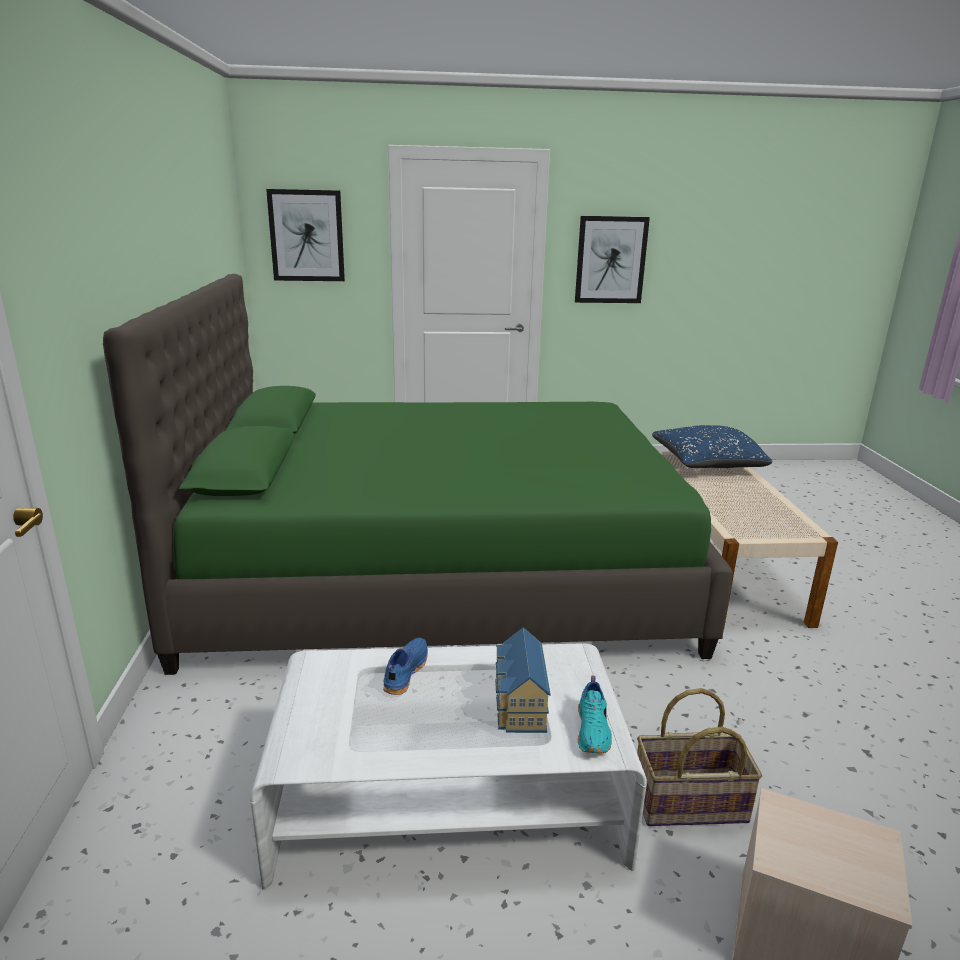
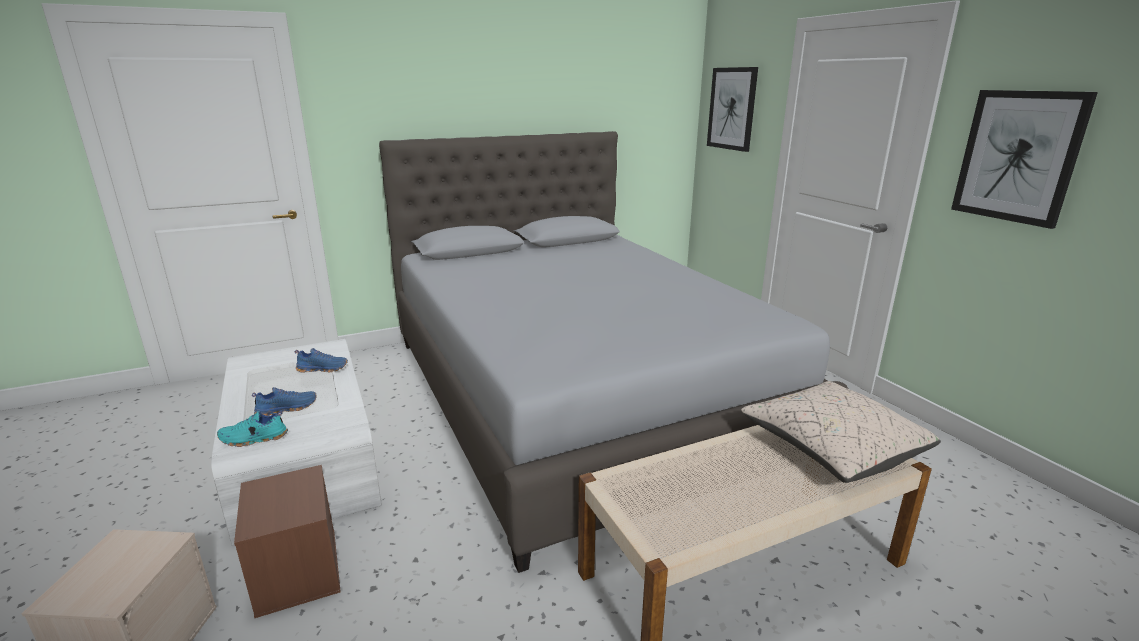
camera: 70 degrees right, 0 degrees up
(440, 571) = (577, 395): green bed -> grey bed
(518, 704) = (287, 408): toy house -> blue shoe
(689, 804) = (296, 570): basket -> brown storage box
(706, 464) = (832, 448): blue pillow -> beige pillow

